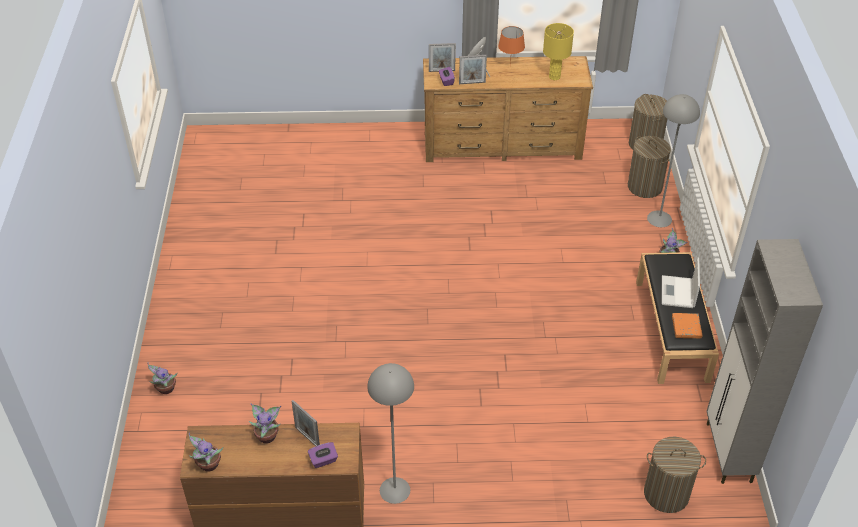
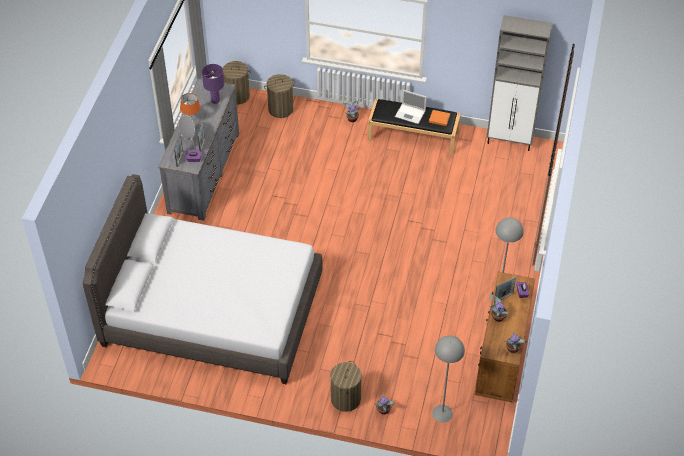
camera: 75 degrees left, 5 degrees up
(288, 199) = (212, 312): none -> grey bed
(502, 145) = (204, 172): brown dresser -> grey dresser
(554, 77) = (215, 100): yellow table lamp -> purple table lamp
(659, 218) = (314, 112): grey floor lamp -> grey floor lamp (442, 413)
(666, 494) = (530, 176): laundry basket -> laundry basket (345, 399)

